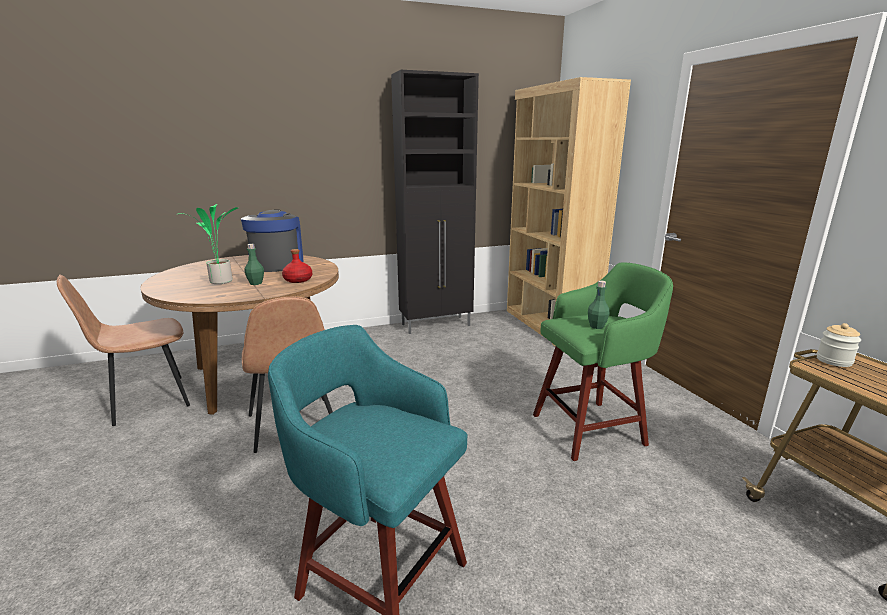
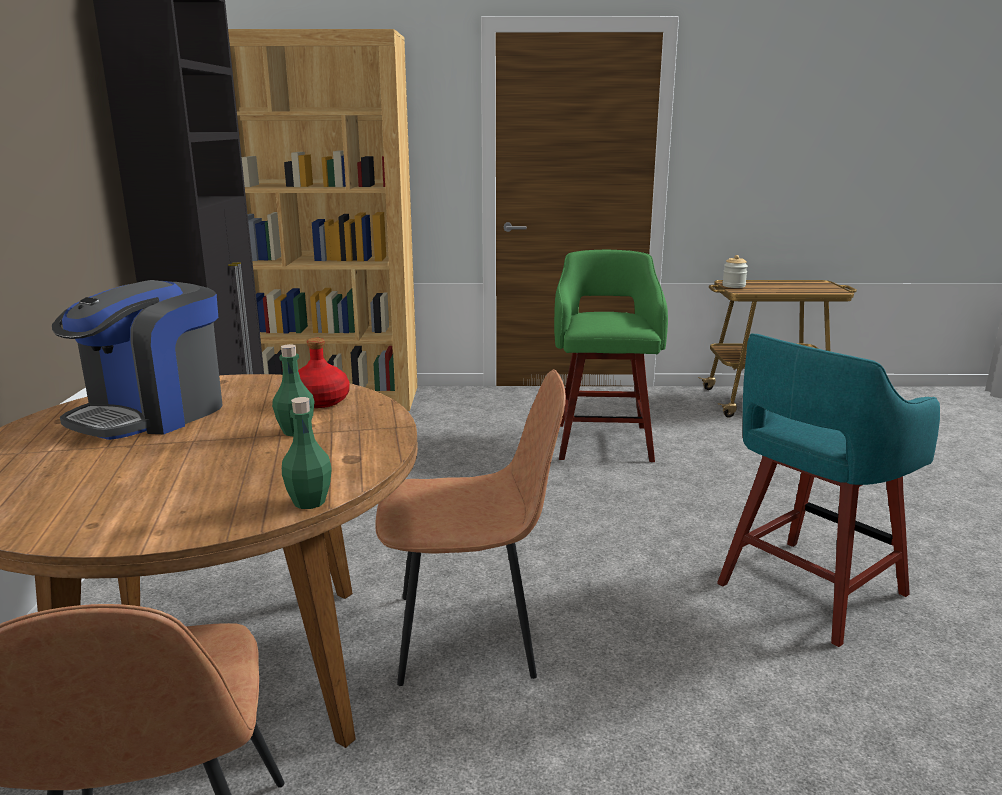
camera: 70 degrees left, 0 degrees up
(220, 282) = (233, 462): potted plant -> none
(277, 264) = (152, 414): coffee machine -> coffee machine turned 75 degrees counterclockwise
(596, 326) = (618, 319): green bottle -> green bottle (309, 502)

